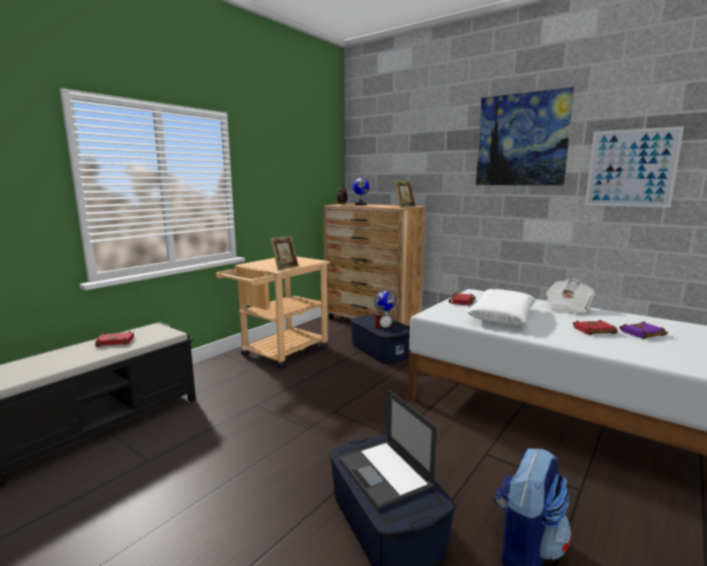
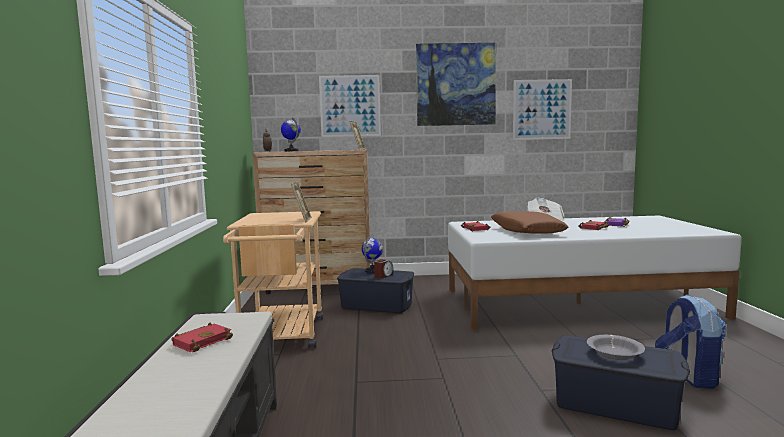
camera: 40 degrees left, 5 degrees down
(385, 473) = (615, 354): laptop -> grey bowl
(416, 164) = (350, 106): none -> picture
(501, 316) = (526, 231): white pillow -> brown pillow

